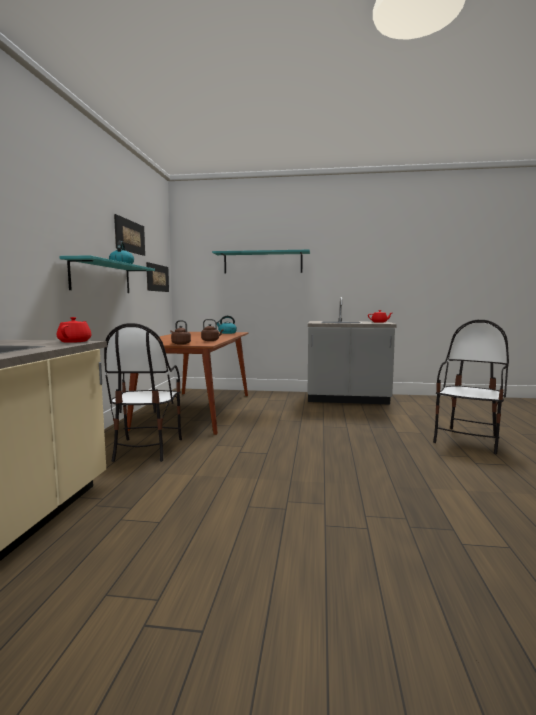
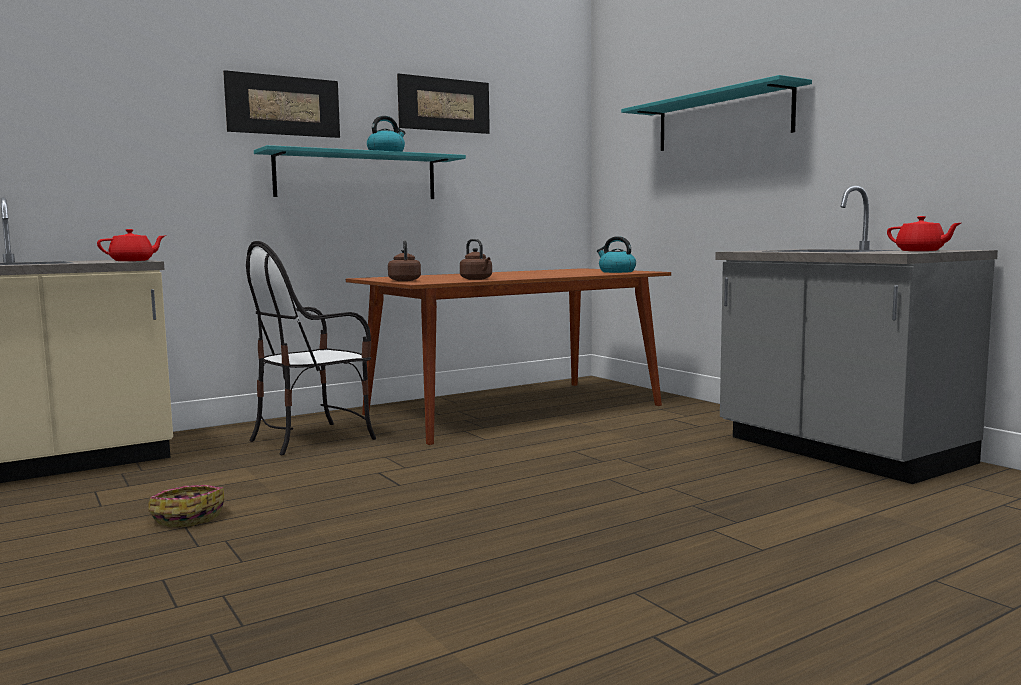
camera: 50 degrees right, 0 degrees up
(157, 278) = (536, 170): picture -> picture (283, 105)
(230, 502) = (188, 516): none -> basket
(468, 440) = (824, 602): chair -> none

